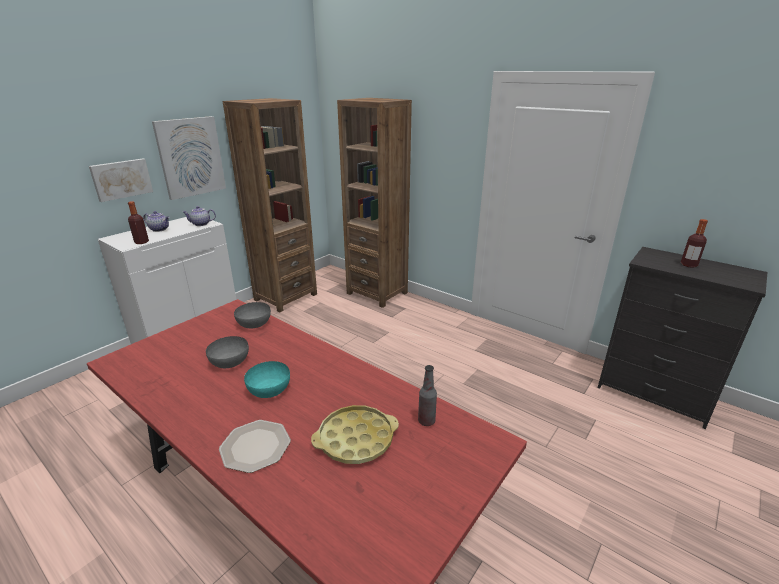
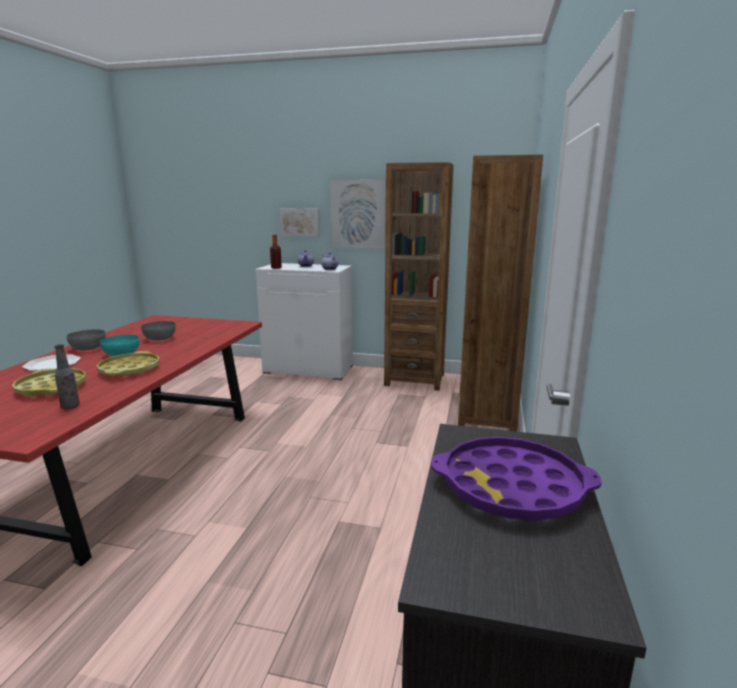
camera: 65 degrees right, 10 degrees down
(254, 324) = (220, 333): grey bowl -> grey bowl (88, 348)
(335, 385) = (129, 369): none -> yellow tray
(688, 265) = (511, 488): bottle -> purple tray

